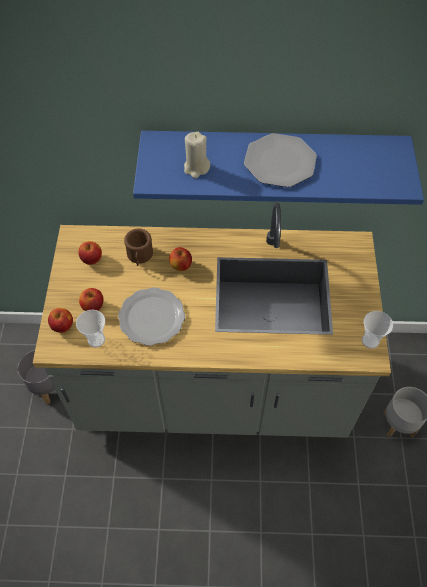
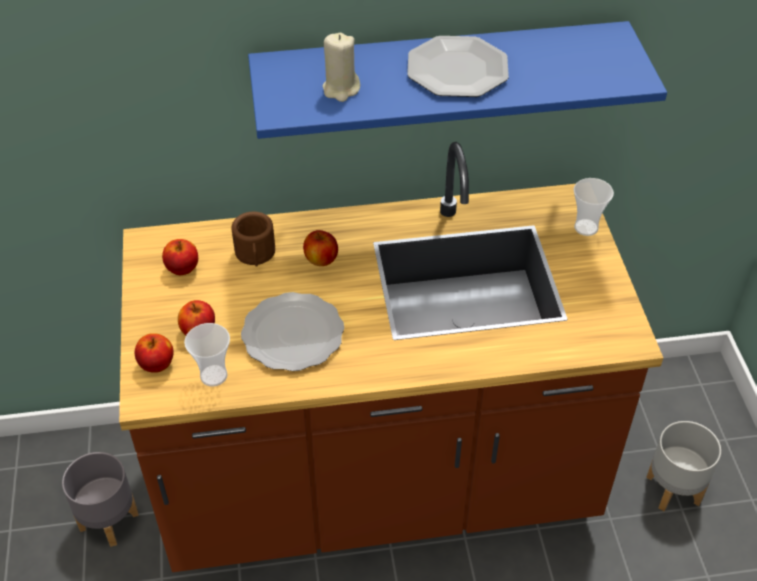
camera: 10 degrees left, 10 degrees down
(213, 388) = (378, 482): grey counter -> brown counter
(370, 341) = (623, 321): cup -> cup (586, 227)

